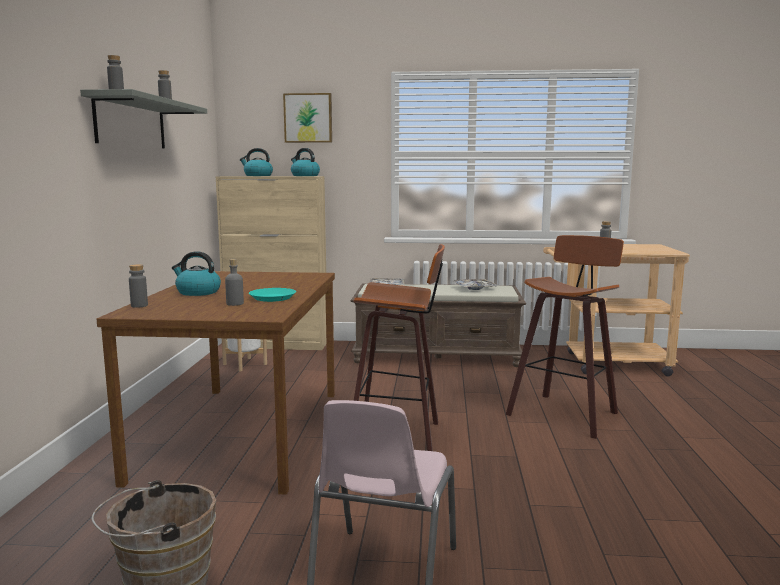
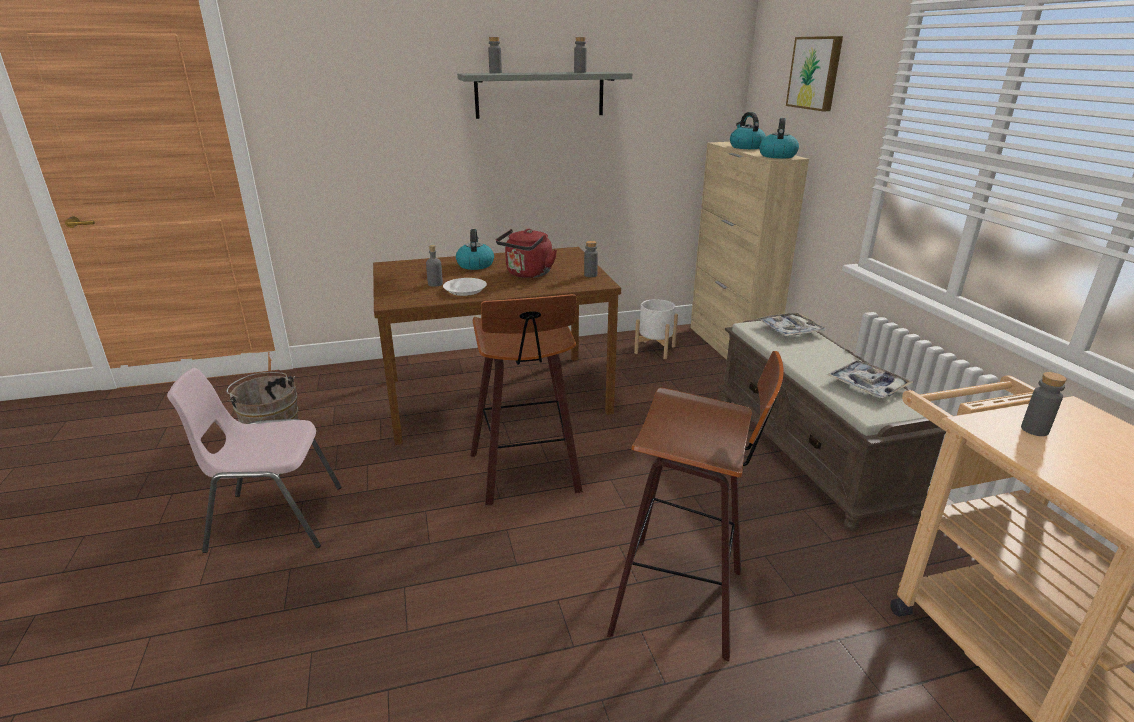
camera: 70 degrees right, 15 degrees up
(139, 306) = (415, 262): grey bottle -> grey bottle (590, 275)
(260, 284) = (527, 274): none -> red kettle
(273, 298) = (465, 290): turquoise plate -> white plate

